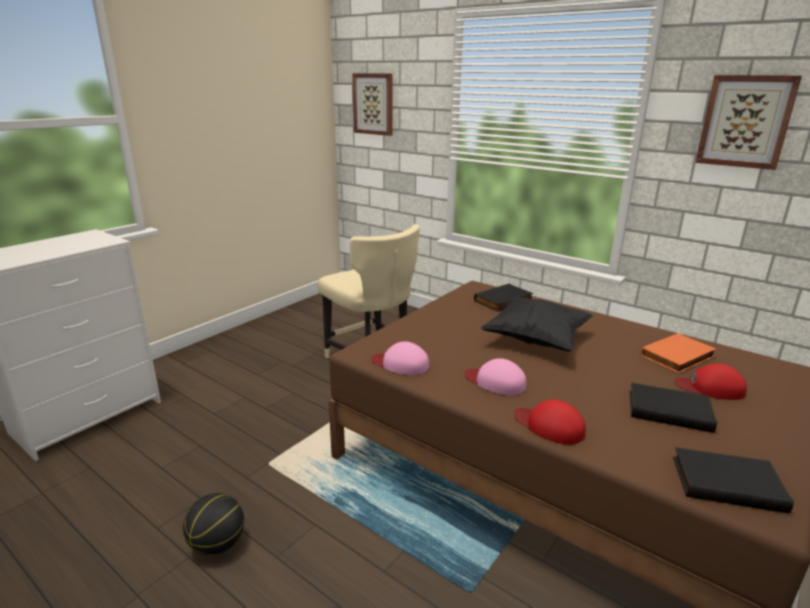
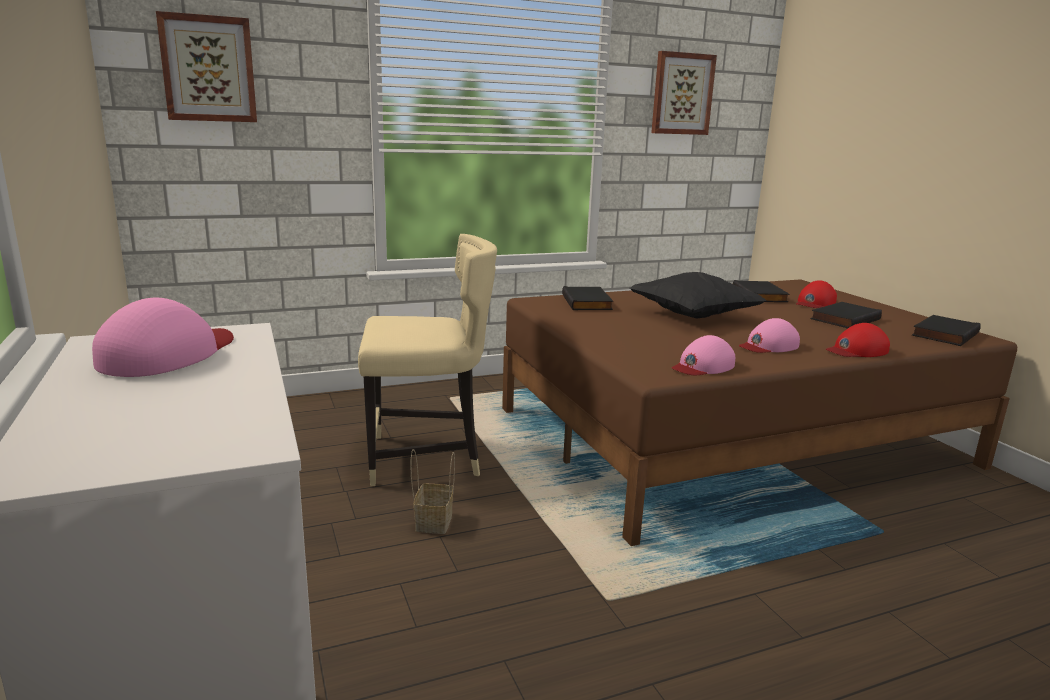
camera: 60 degrees left, 5 degrees down
(77, 241) = (168, 354): none -> pink cap
(217, 544) = (763, 685): basketball -> none
(306, 385) = (433, 521): none -> basket
(678, 357) = (760, 295): orange book -> black book

